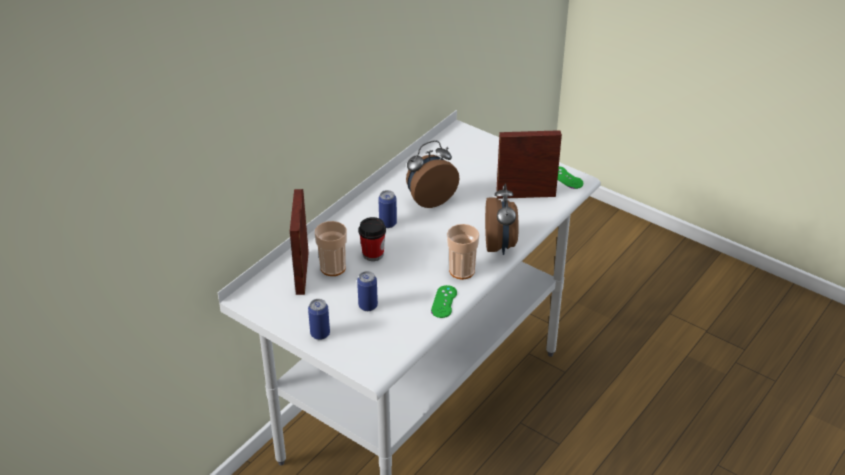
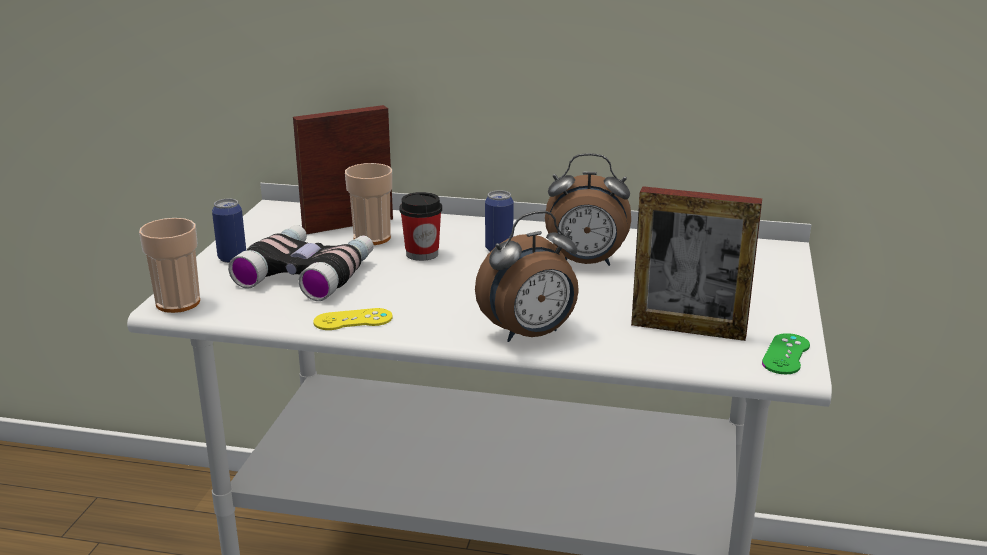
camera: 65 degrees right, 15 degrees down
(368, 306) = (308, 273): can -> binoculars
(430, 199) = (585, 263): alarm clock -> alarm clock turned 150 degrees clockwise
(444, 302) = (353, 320): green game controller -> yellow game controller
(462, 271) = (437, 318): cup -> cup (178, 303)
(525, 195) = (688, 329): picture frame -> picture frame turned 135 degrees clockwise

